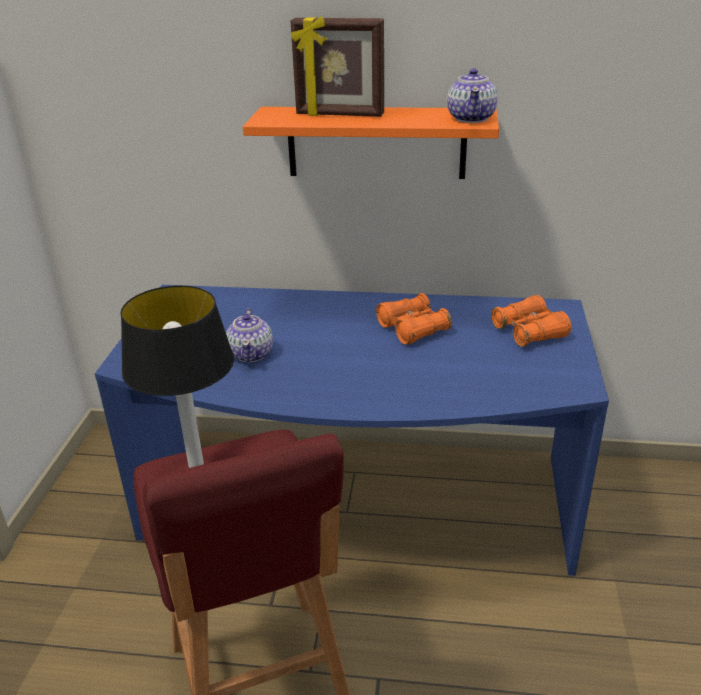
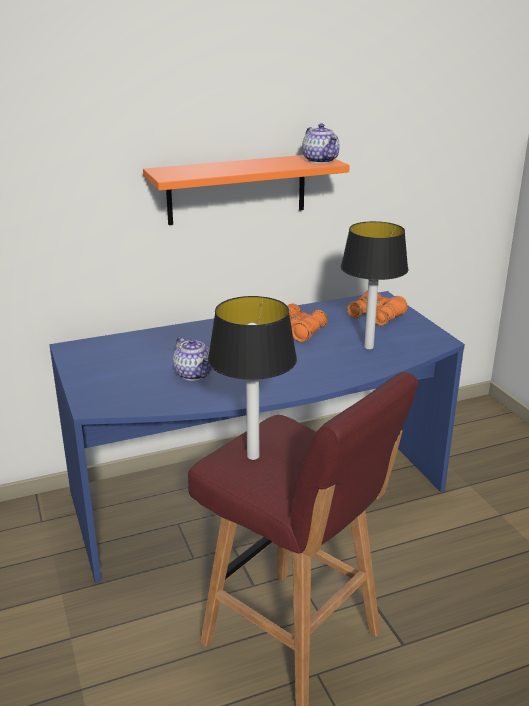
camera: 30 degrees left, 5 degrees down
(339, 115) = (221, 168): picture frame -> none
(475, 372) = (368, 347): none -> table lamp

